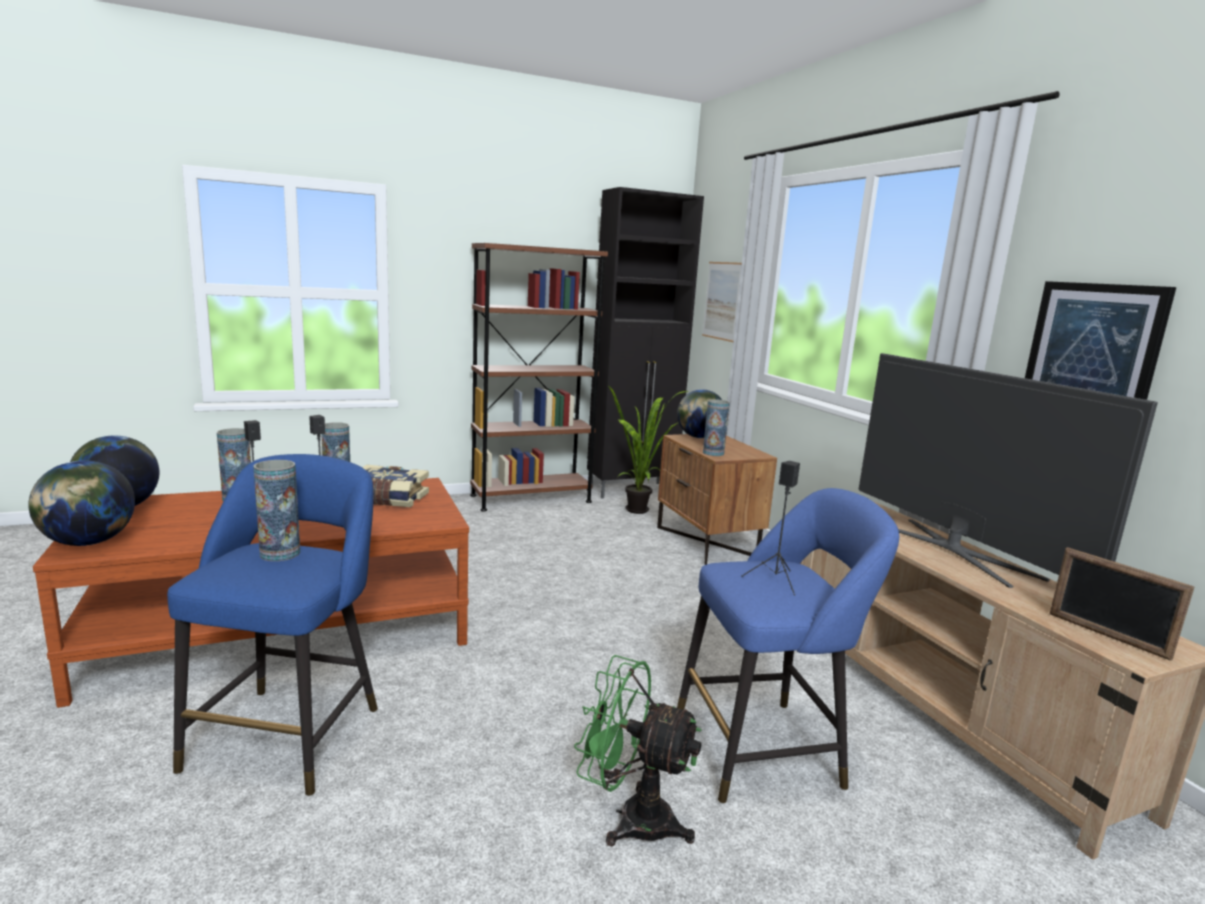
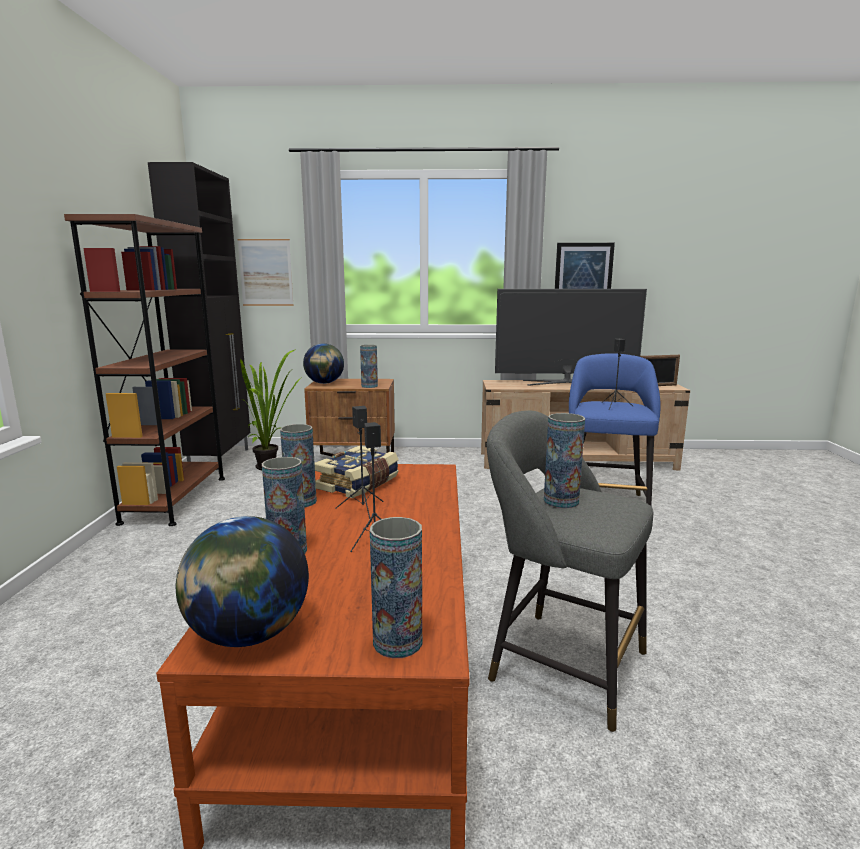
camera: 65 degrees left, 0 degrees up
(88, 542) = (397, 642): globe -> vase
(289, 732) = (559, 662): blue stool -> grey stool
(631, 817) = (662, 546): green fan -> none

